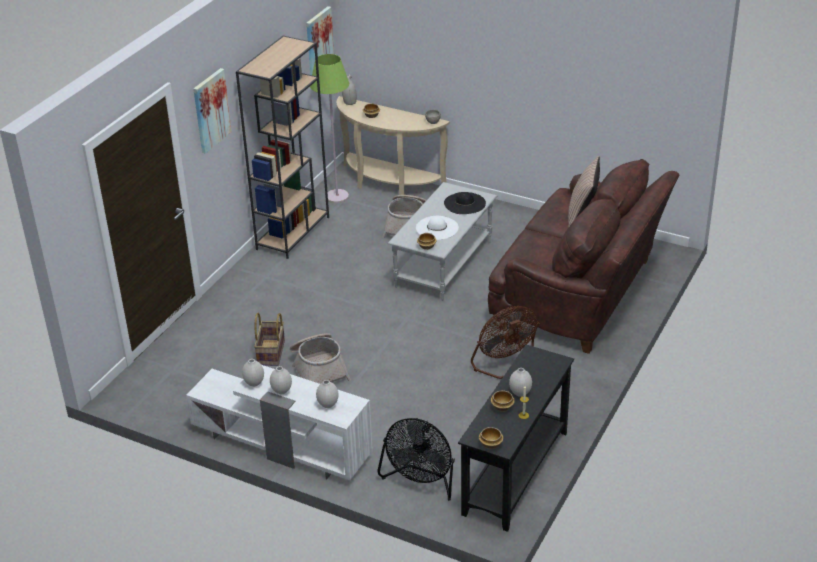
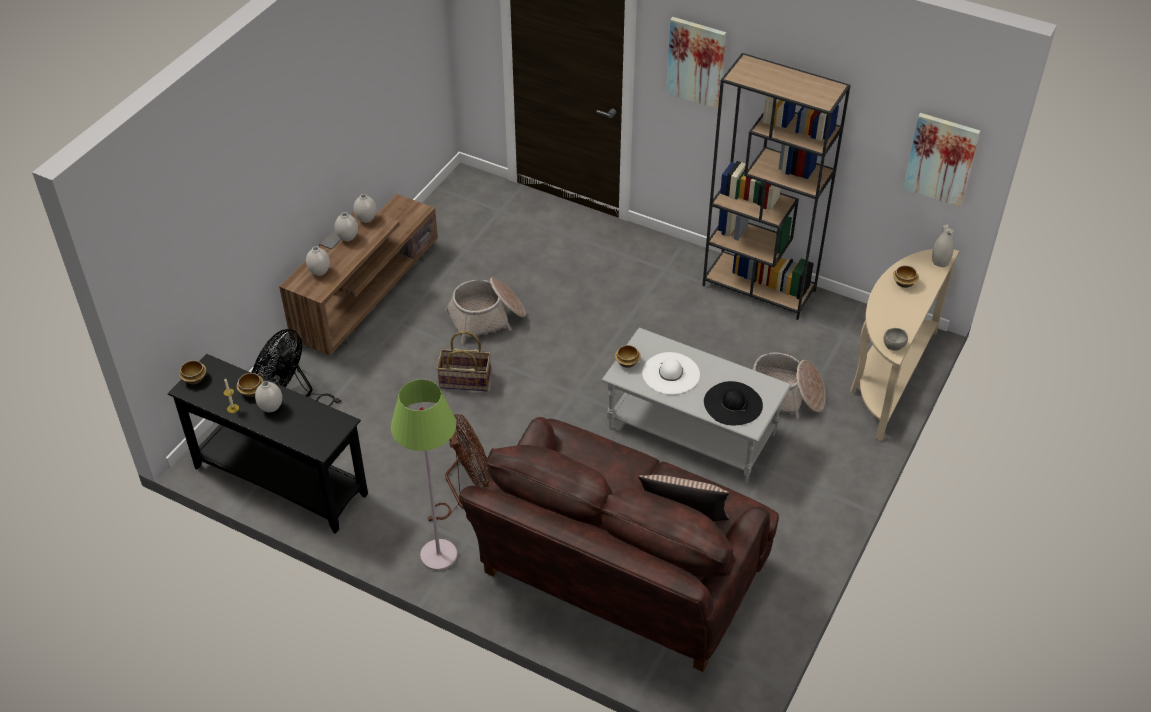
camera: 90 degrees right, 10 degrees up
(271, 353) = (519, 280): basket -> basket (464, 381)
(280, 444) = (368, 293): white tv stand -> brown tv stand
(337, 197) = (849, 326): green floor lamp -> green floor lamp (438, 555)

